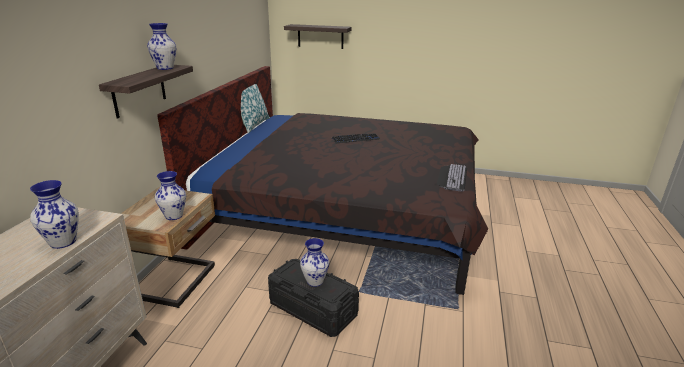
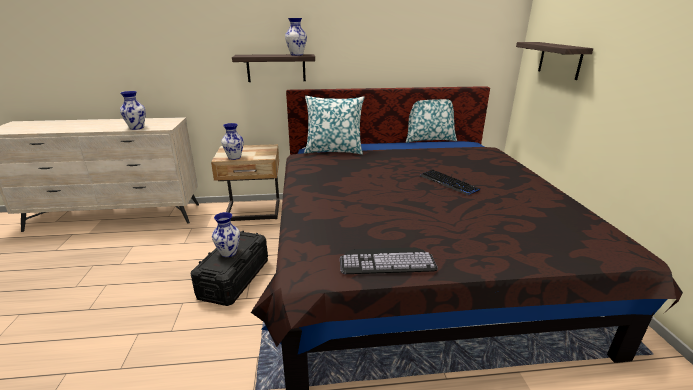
camera: 70 degrees right, 0 degrees up
(237, 160) = (334, 150): none -> pillow

